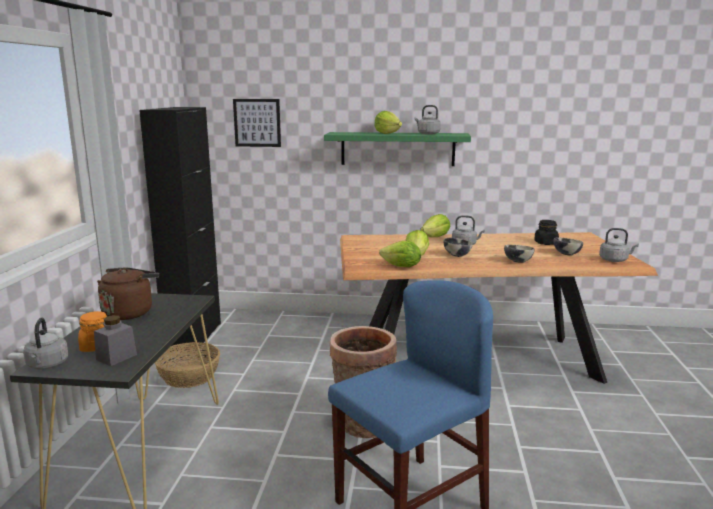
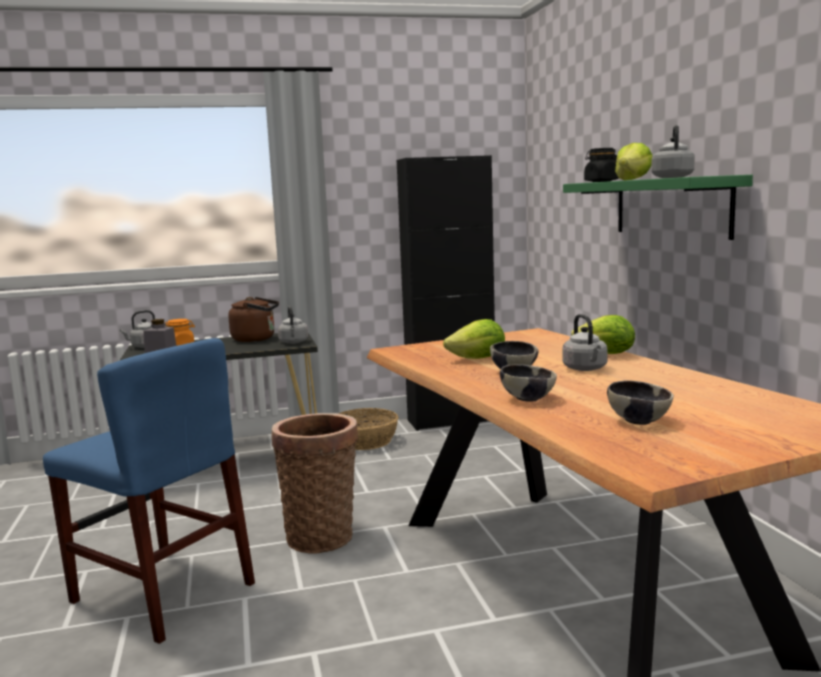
camera: 70 degrees right, 5 degrees down
(257, 123) = (562, 173): picture -> none
(401, 267) = (417, 360): lettuce -> none
(546, 243) = (701, 404): black jar -> black jar (601, 181)
(615, 260) = (658, 456): grey kettle -> grey kettle (293, 342)

